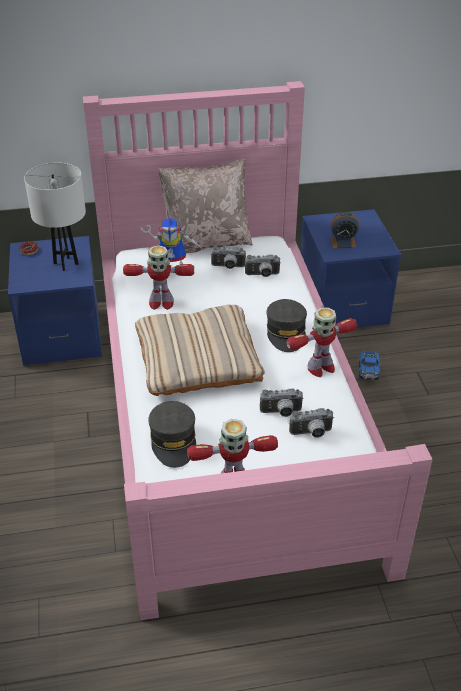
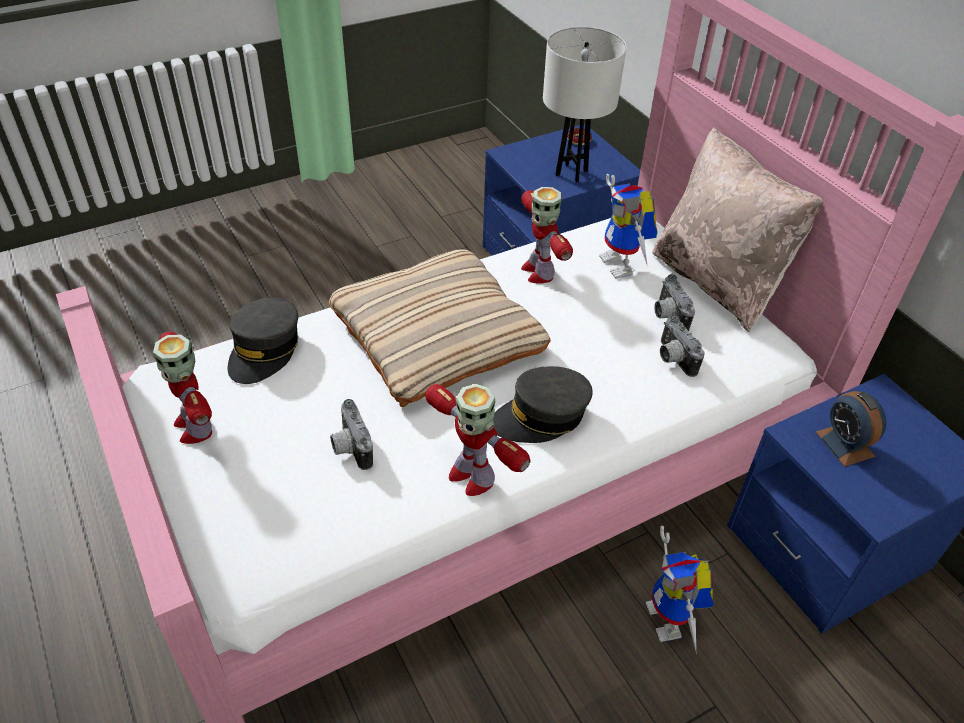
camera: 70 degrees right, 5 degrees up
(173, 440) = (264, 350): grey cap -> grey cap turned 45 degrees counterclockwise
(311, 433) = (314, 493): camera -> none
(368, 371) = (672, 622): toy truck -> toy robot

